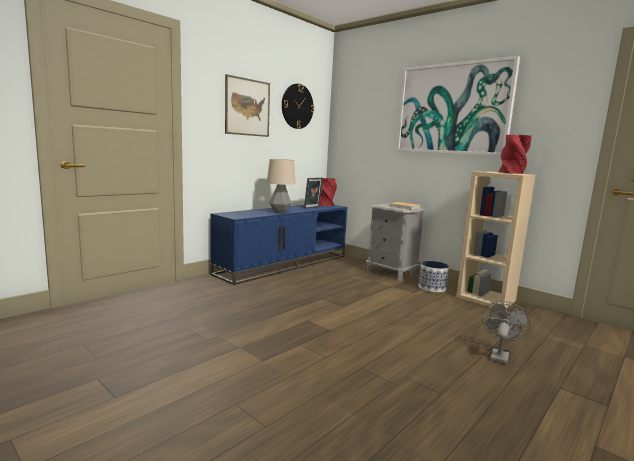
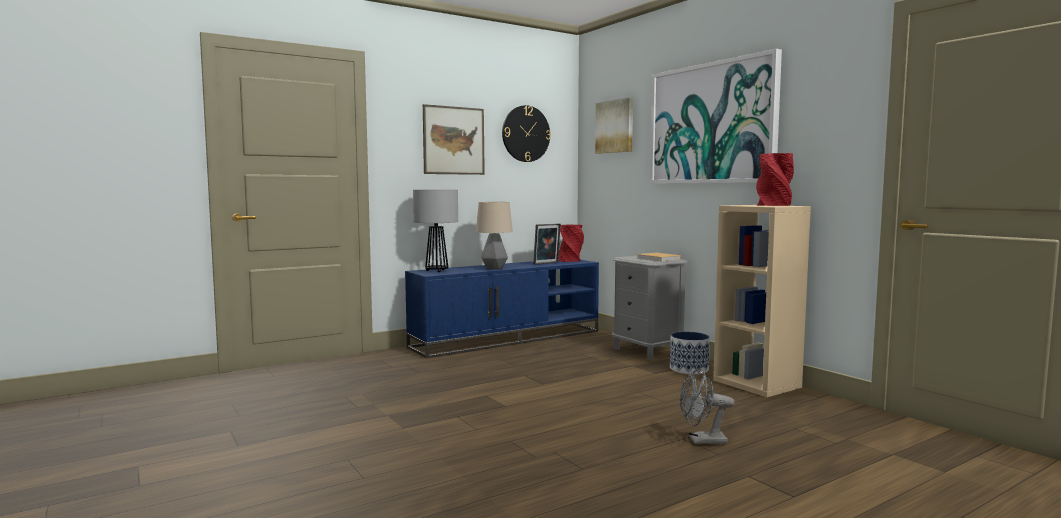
camera: 15 degrees right, 5 degrees down
(237, 214) = (436, 271): none -> table lamp
(365, 106) = (615, 126): none -> picture
(499, 355) = (702, 441): grey fan -> grey fan turned 135 degrees counterclockwise

